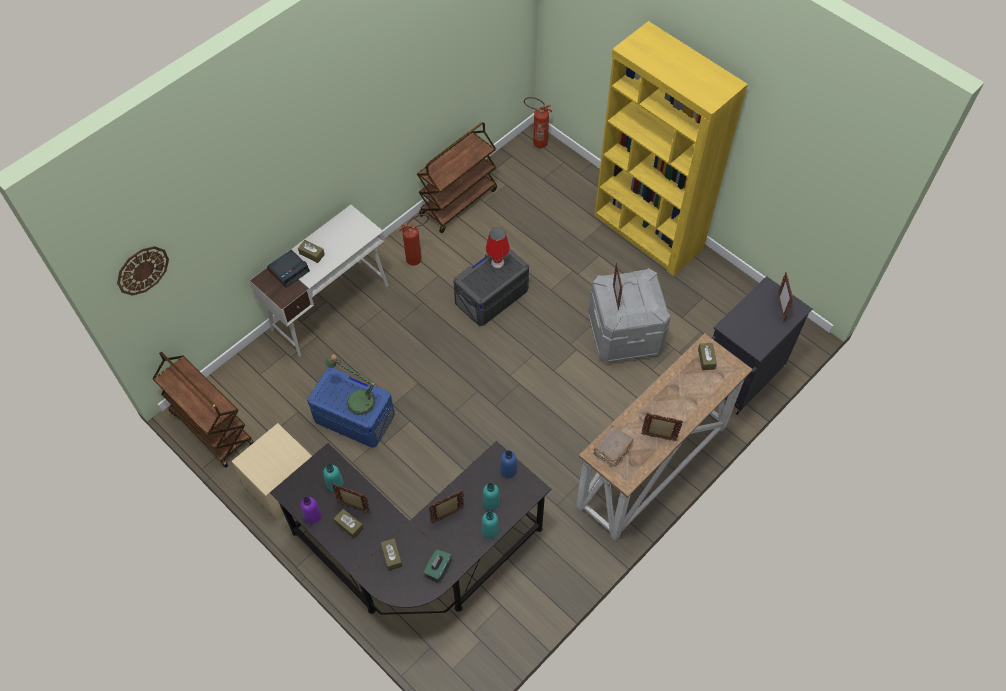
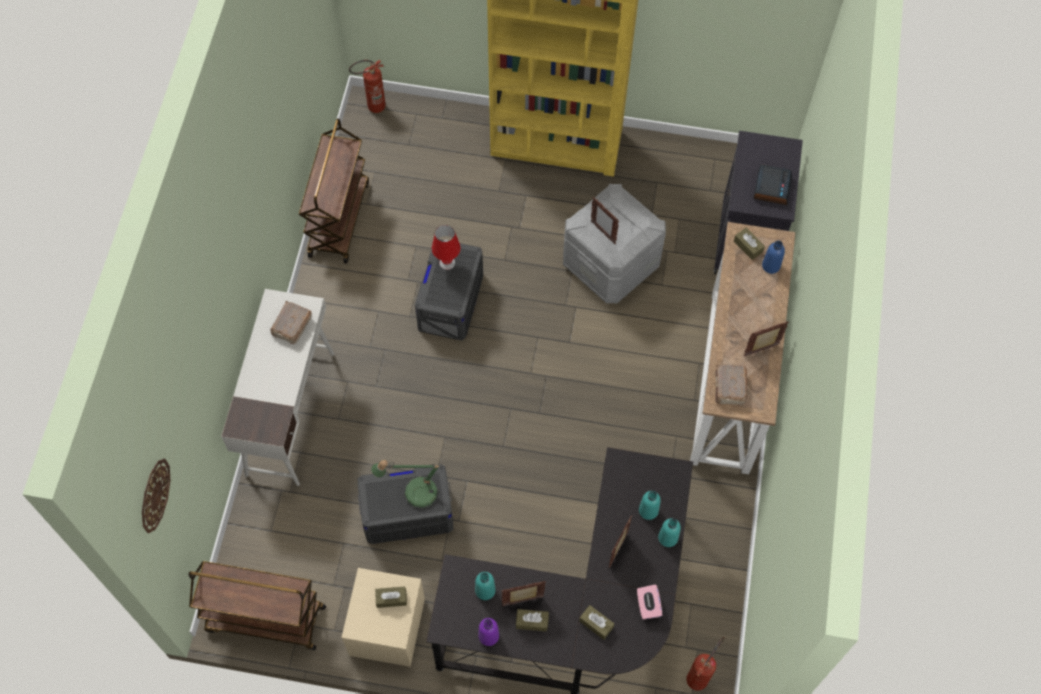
camera: 35 degrees left, 5 degrees up
(289, 270) = (256, 400): alarm clock -> alarm clock (771, 187)
(312, 254) = (267, 367): brown tissue box -> brown tissue box (391, 599)
(348, 237) = (291, 326): none -> brown book
(354, 417) = (407, 513): blue storage box -> grey storage box
(417, 258) = (343, 305): fire extinguisher -> fire extinguisher (700, 675)
(438, 568) = (648, 606): green tissue box -> pink tissue box
(508, 470) = (640, 469): blue bottle -> blue bottle (771, 266)
(780, 308) = (774, 156): picture frame -> none

